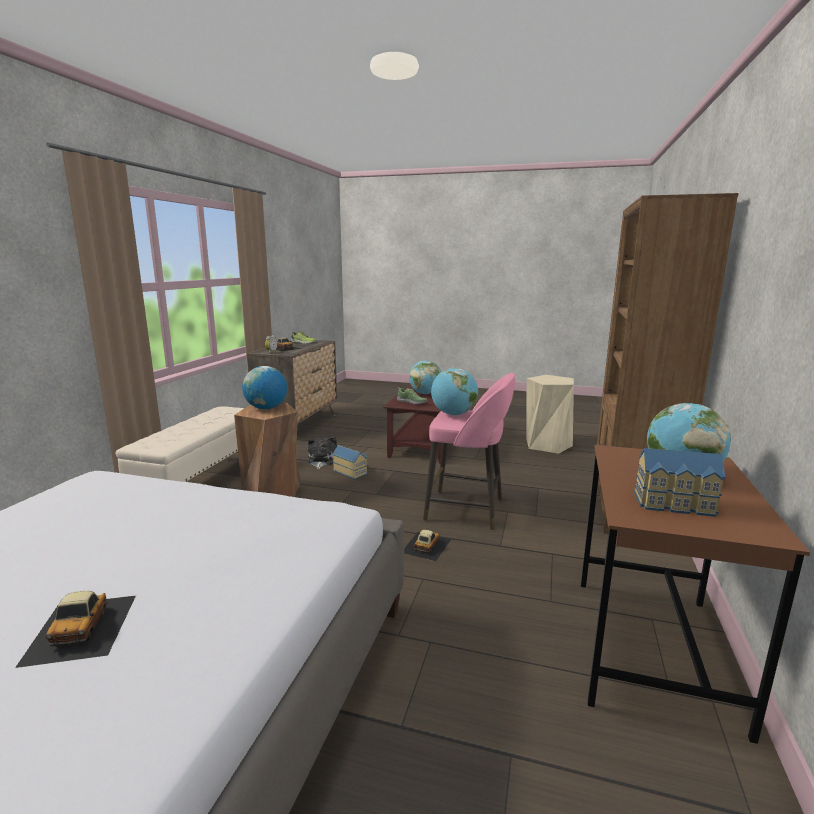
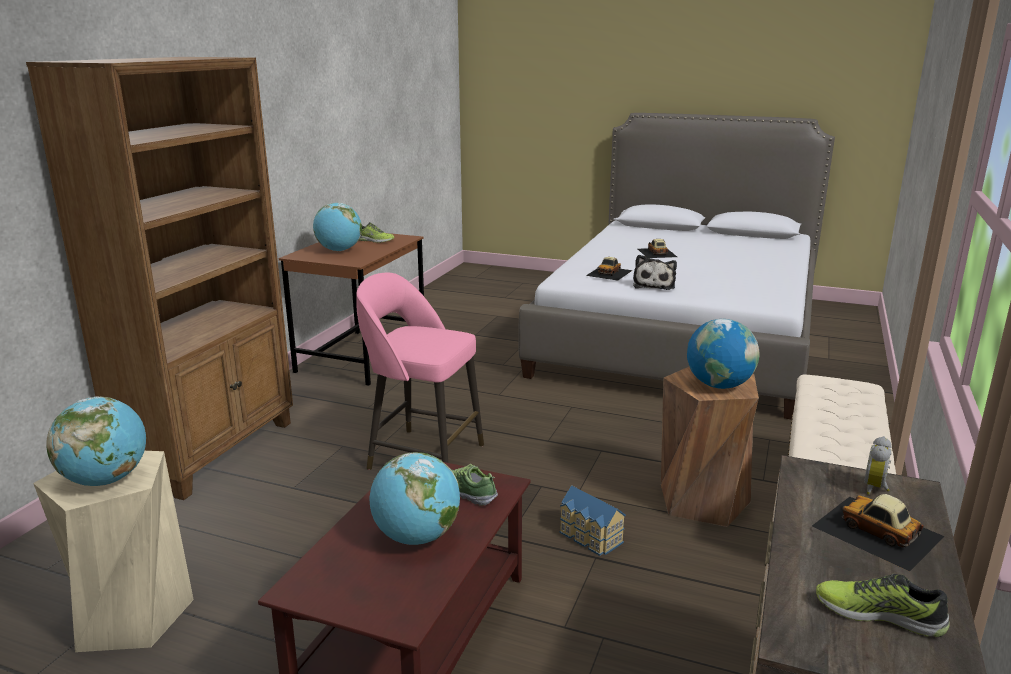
camera: 175 degrees left, 5 degrees up
(321, 460) = (657, 575): plush toy -> plush toy (654, 285)
(426, 545) = (488, 418): toy car -> toy car (609, 273)
(453, 414) = (439, 339): globe -> globe (106, 480)
(676, 504) = (374, 240): toy house -> shoe

